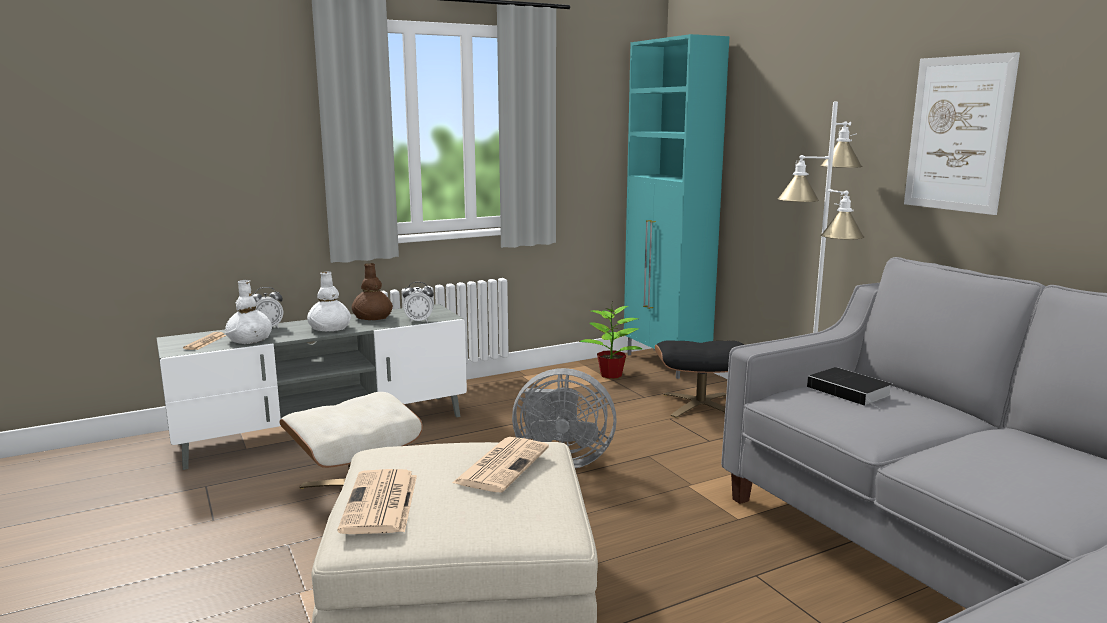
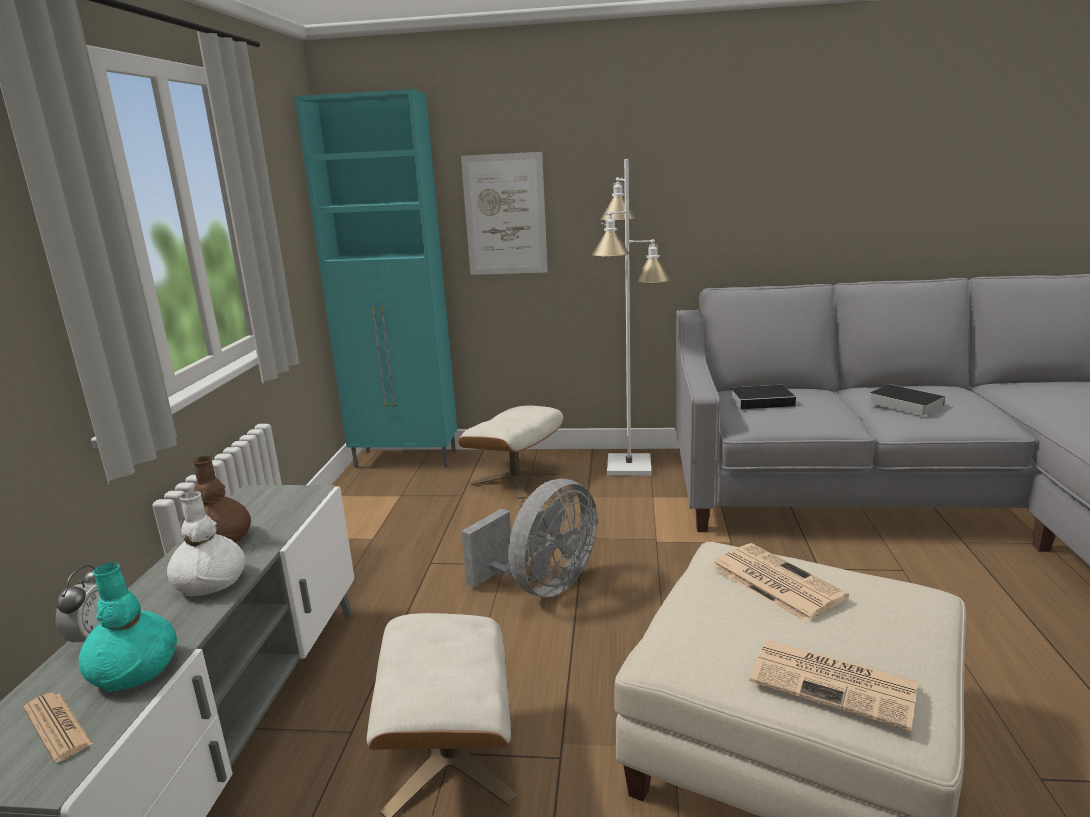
camera: 55 degrees left, 5 degrees up
(250, 339) = (135, 669): white vase -> turquoise vase
(419, 321) = (299, 512): alarm clock -> none
(611, 375) = (388, 491): potted plant -> none
(700, 405) = (515, 479): black ottoman -> beige ottoman
(958, 134) = (712, 181): picture -> picture (505, 215)
(987, 452) = (903, 404): none -> book

